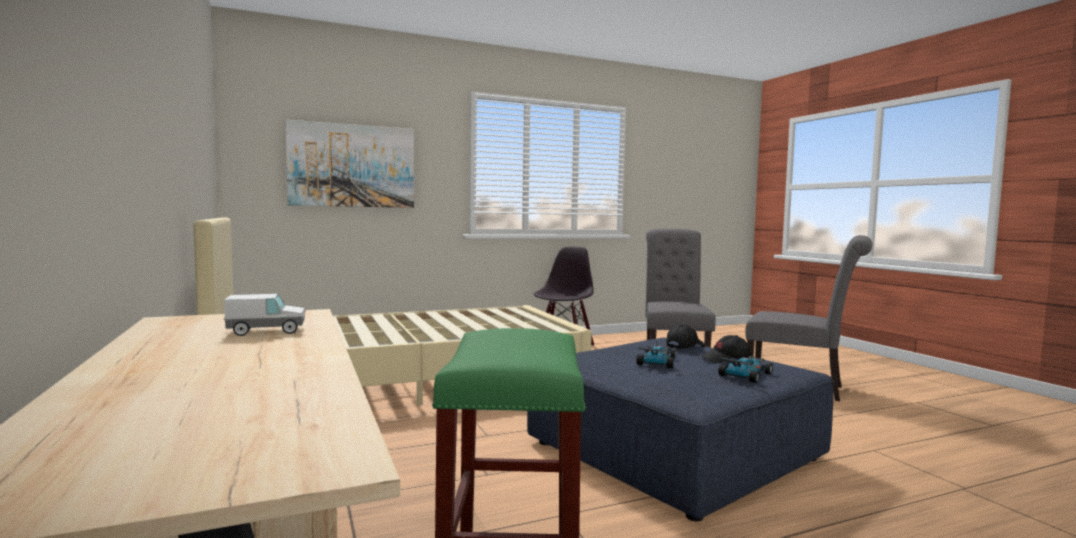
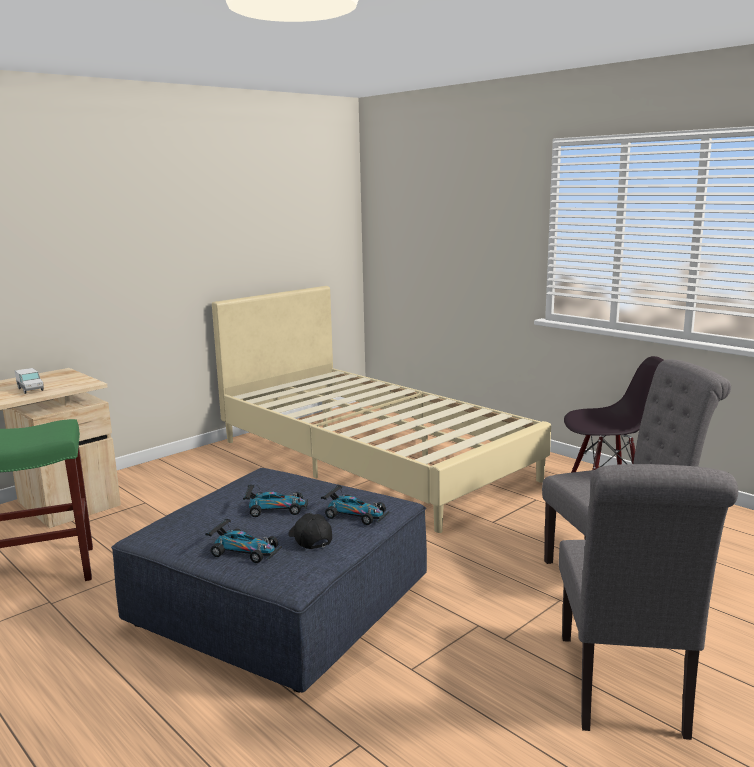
camera: 70 degrees right, 10 degrees up
(352, 166) = (442, 236): picture -> none
(685, 346) = (355, 514): black cap -> toy car

